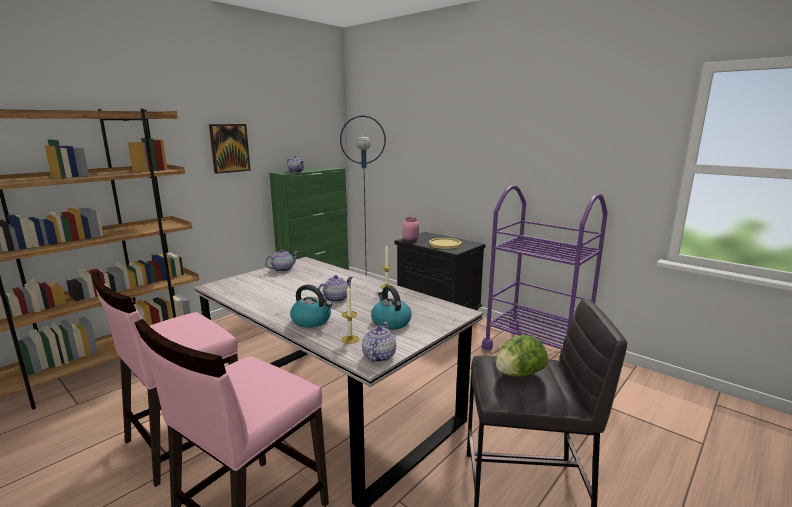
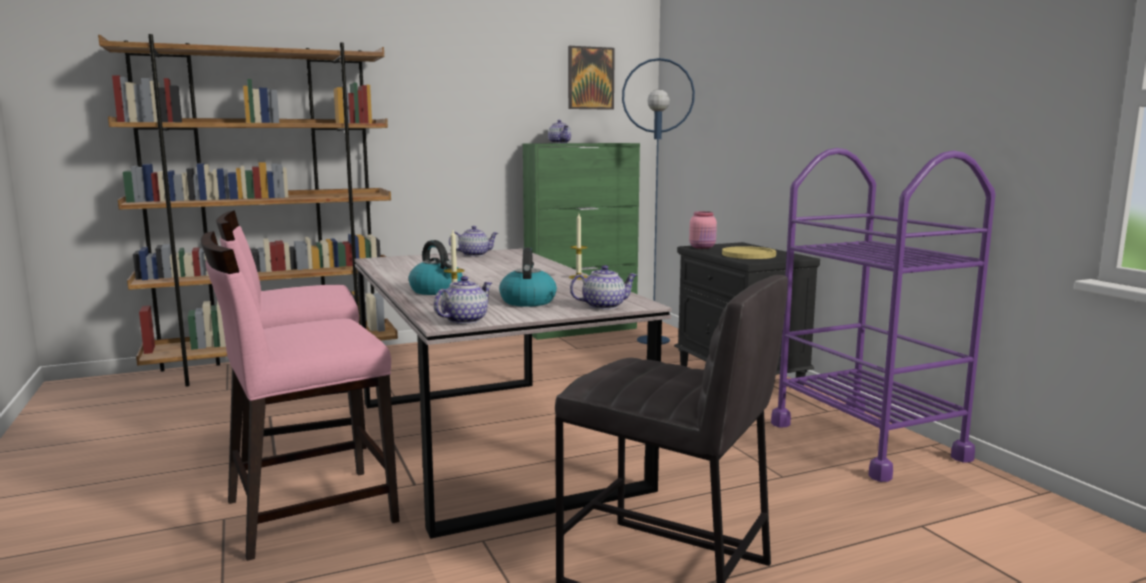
camera: 25 degrees right, 5 degrees down
(229, 148) = (467, 105): picture -> picture (590, 78)
(336, 298) = (495, 279): teapot -> teapot (604, 306)
(519, 374) = (646, 371): lettuce -> none

